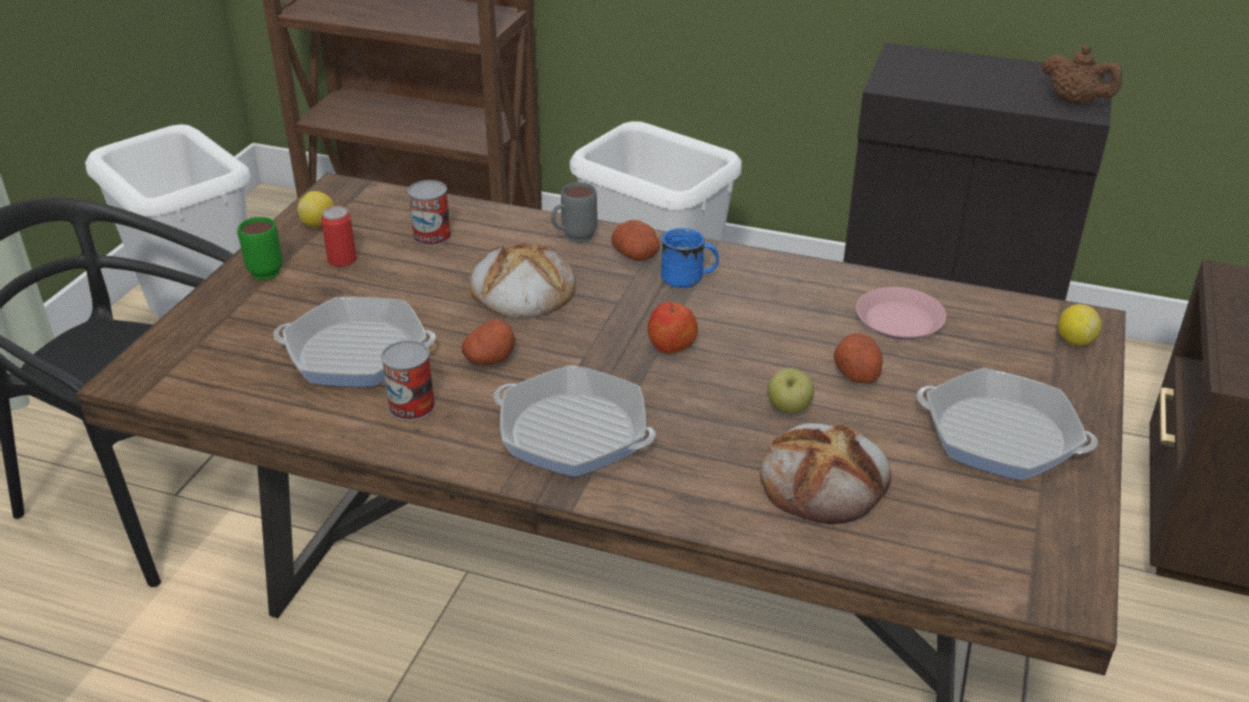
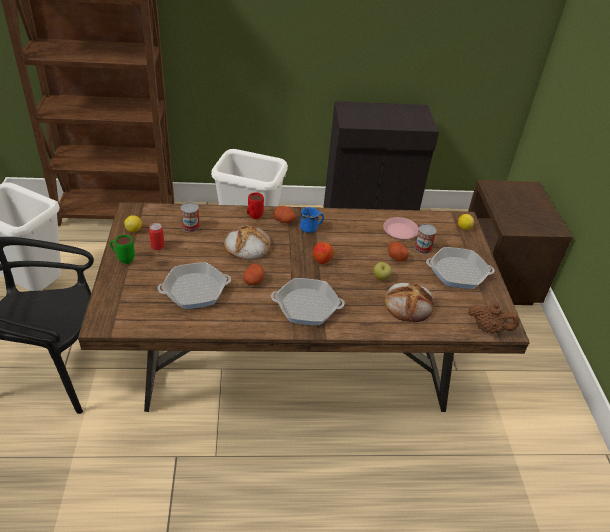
camera: 25 degrees left, 5 degrees up
(411, 406) = (235, 309): can -> can (422, 248)
(573, 239) = (253, 217): grey mug -> red mug
(1075, 102) = (421, 122): brown teapot -> brown teapot (488, 329)

